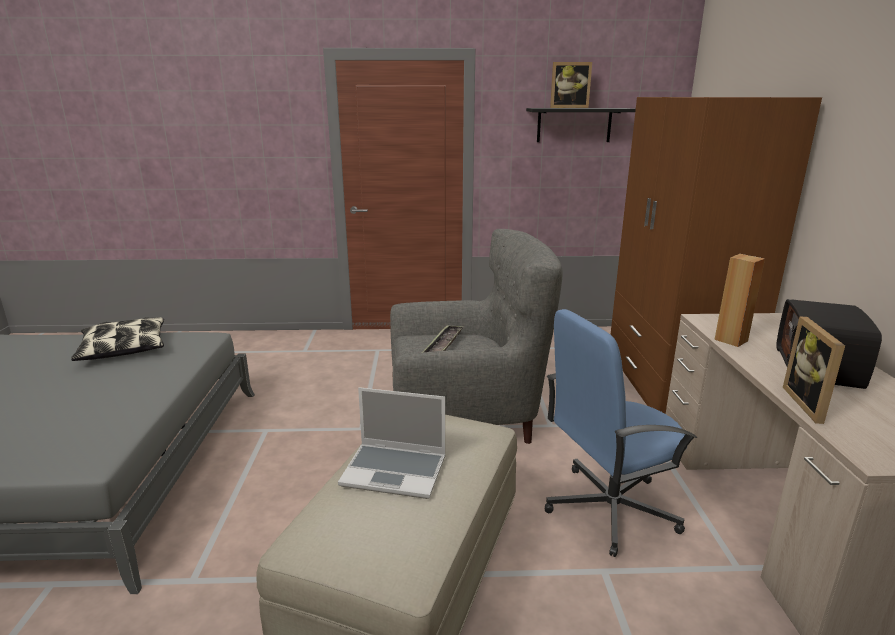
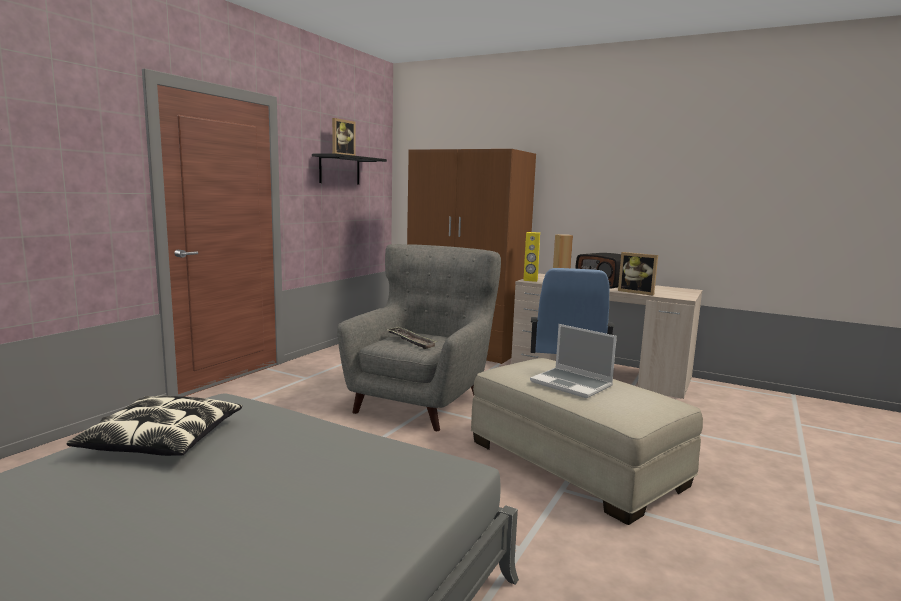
camera: 60 degrees left, 10 degrees down
(396, 471) = (572, 384): laptop -> laptop turned 90 degrees clockwise
(710, 319) = (530, 280): none -> yellow speaker

